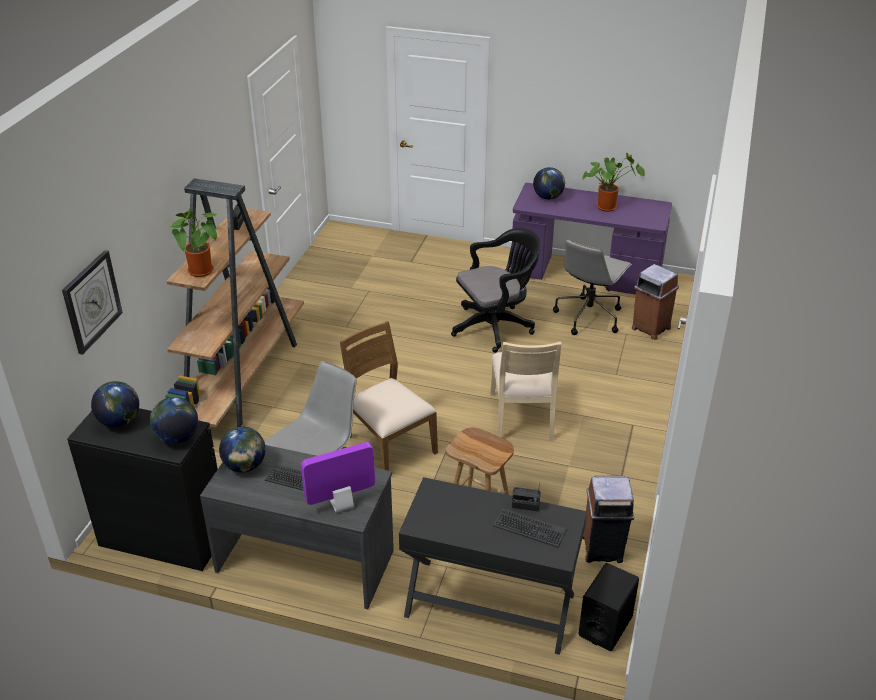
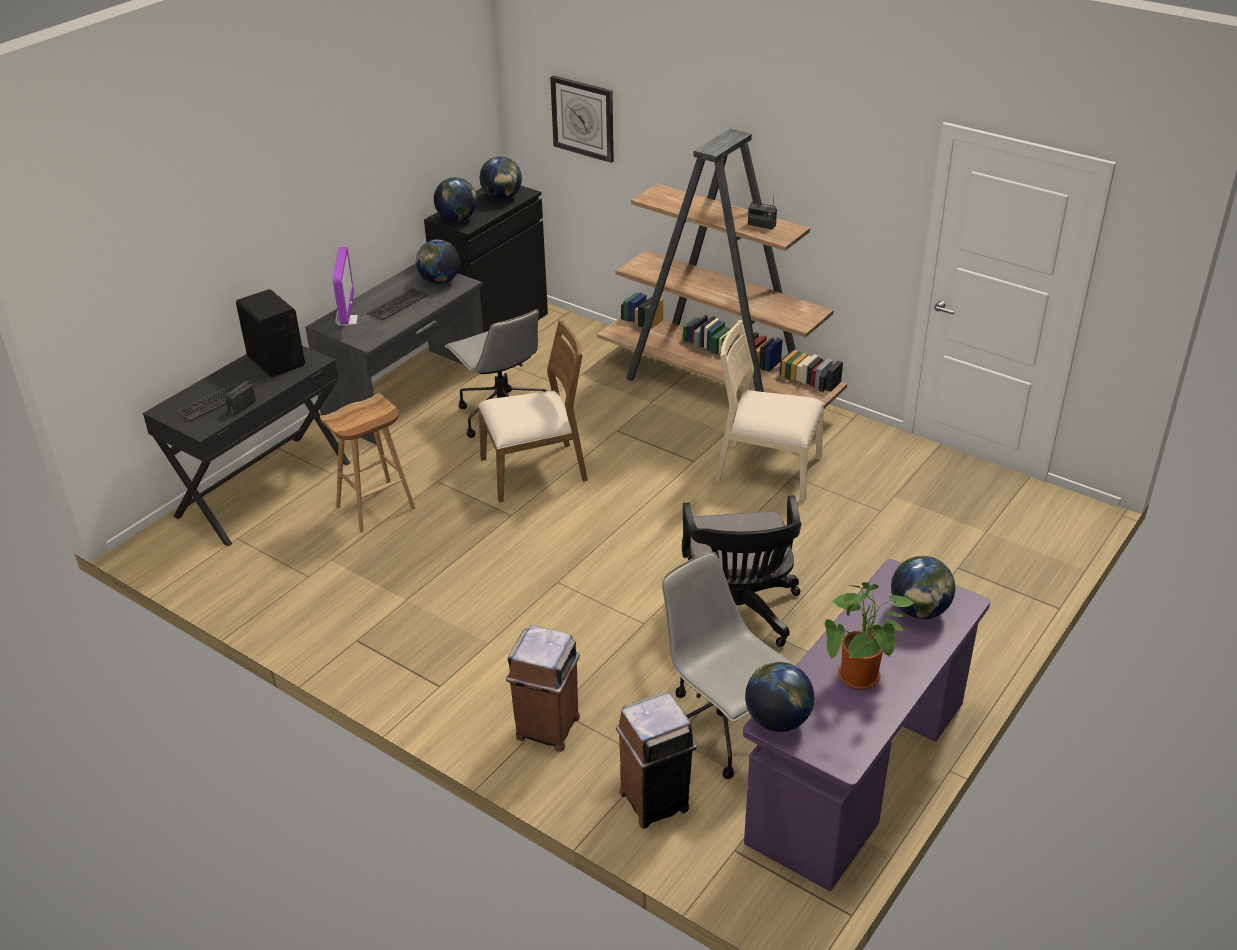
camera: 110 degrees right, 0 degrees up
(202, 272) = (662, 200): potted plant -> none
(522, 416) = (520, 586): beige chair -> beige chair (767, 470)
(603, 549) = (263, 586): brown trash can -> brown trash can (547, 729)
(605, 626) = (173, 555): black speaker -> black speaker (276, 361)
(652, 222) = (777, 720): none -> globe

